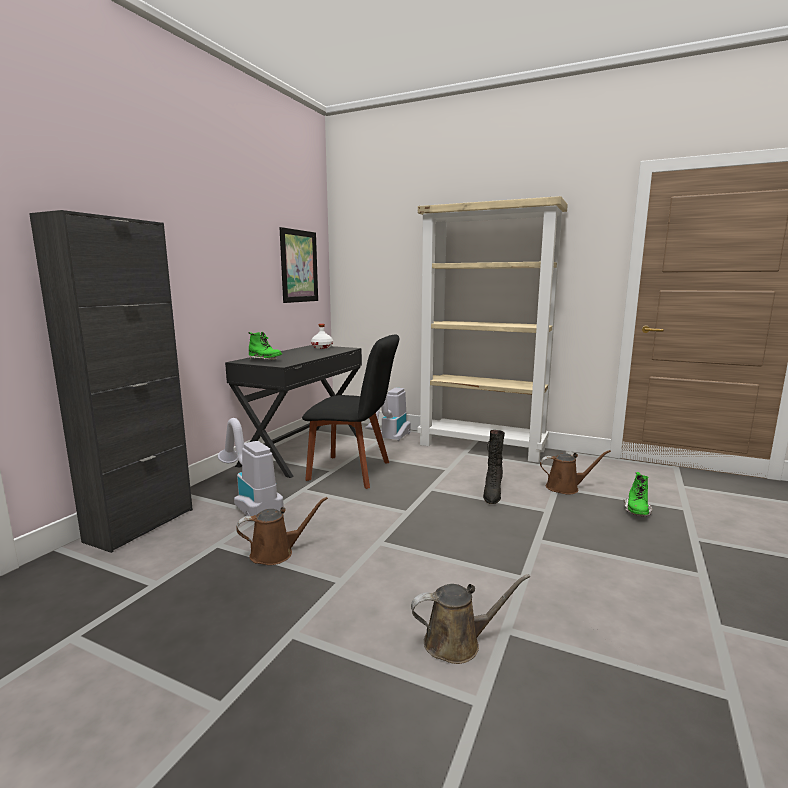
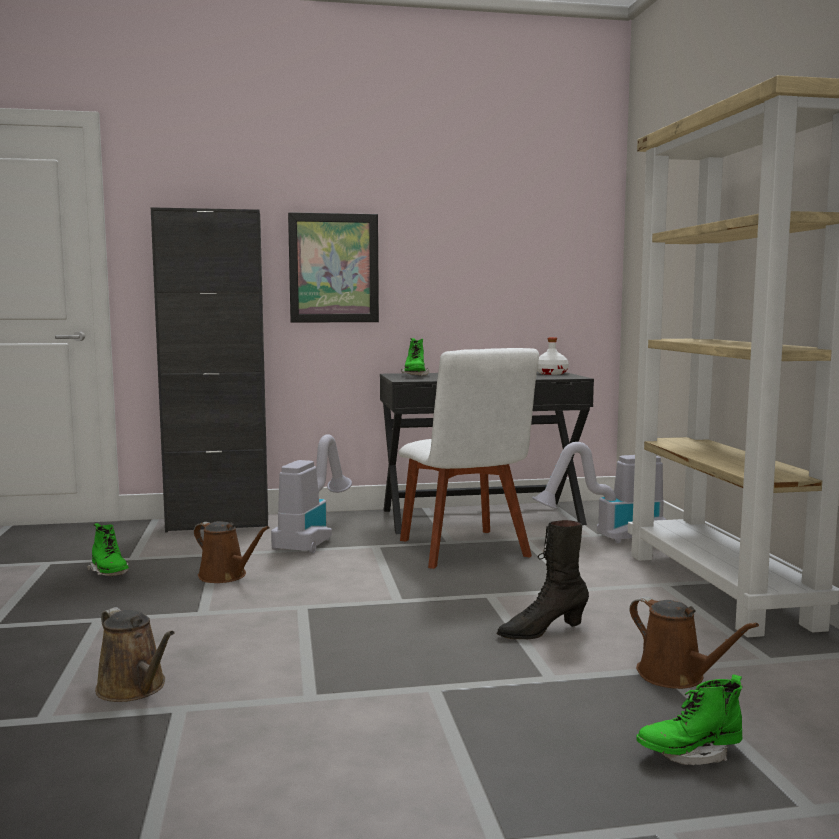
camera: 55 degrees right, 5 degrees down
(177, 604) = (110, 573): none -> green boot
(299, 266) = (542, 252): picture -> picture (334, 268)
(353, 471) = (465, 550): black chair -> white chair

